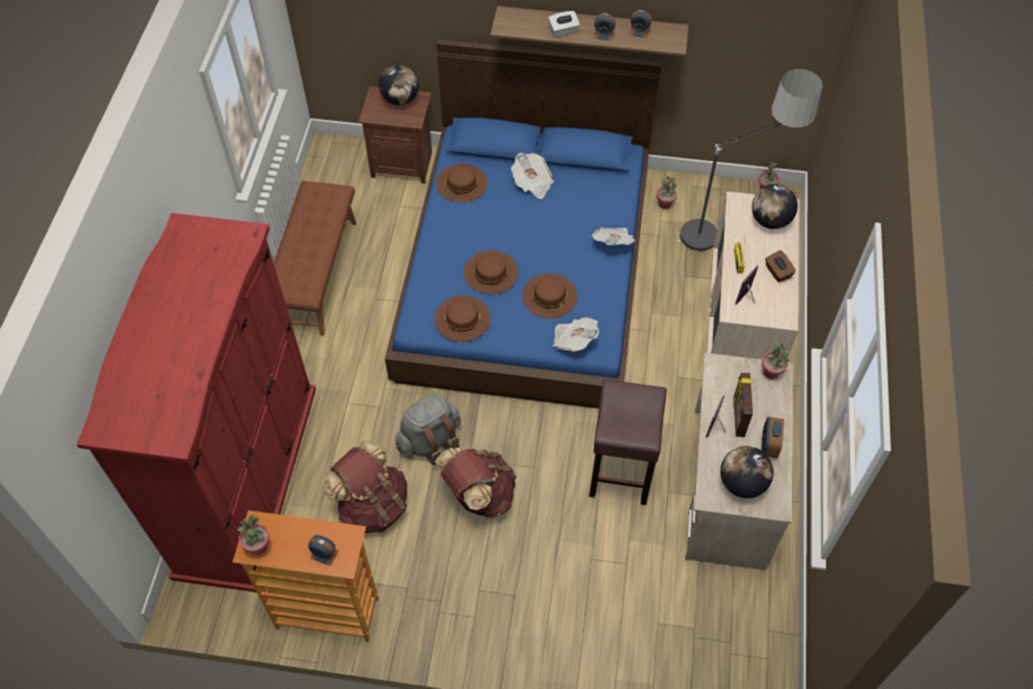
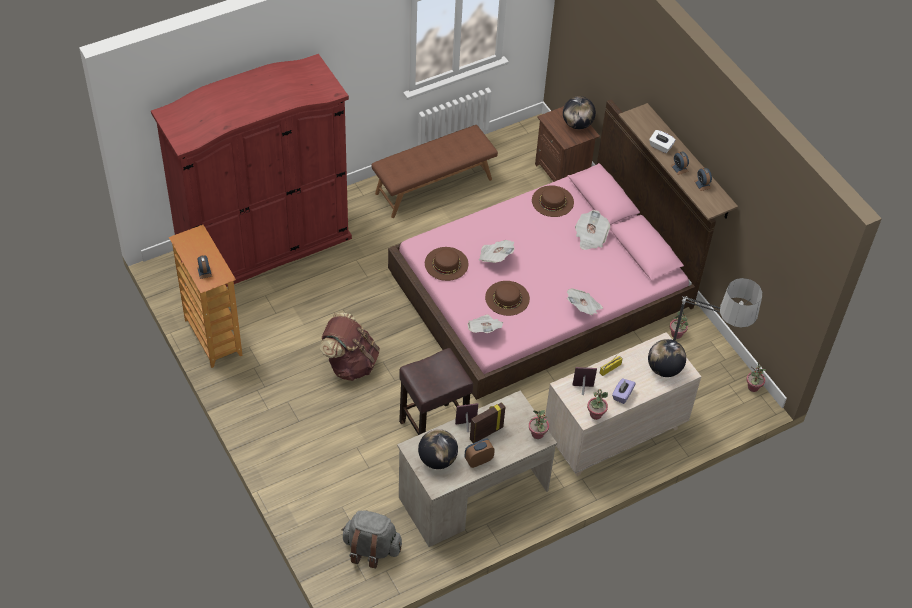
camera: 50 degrees right, 5 degrees down
(258, 546) = (186, 241): potted plant -> potted plant (595, 414)
(372, 506) = (298, 316): brown backpack -> none
(430, 441) = (366, 317): grey backpack -> grey backpack (371, 549)
(490, 272) = (495, 257): brown hat -> newspaper
(526, 271) = (541, 289): blue bed -> pink bed
(777, 272) = (622, 395): brown tissue box -> purple tissue box

